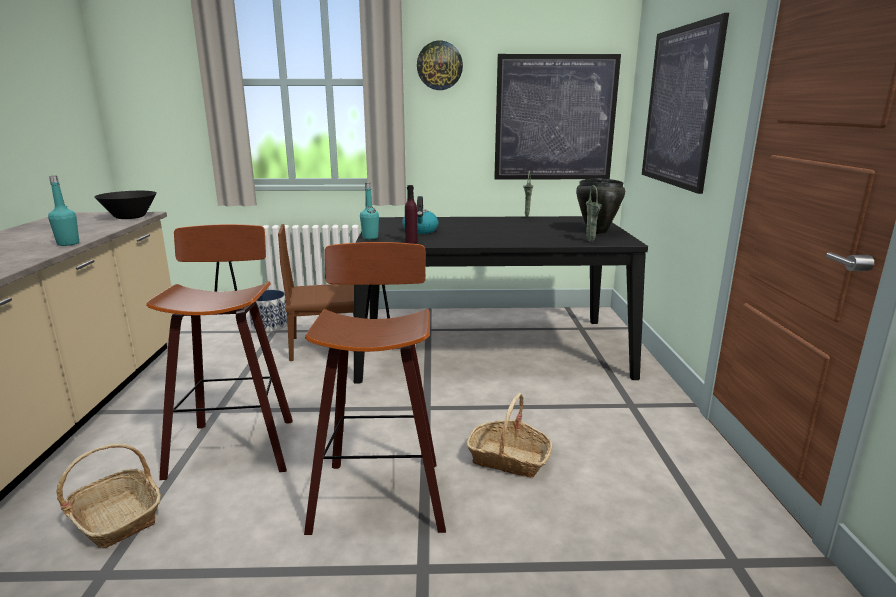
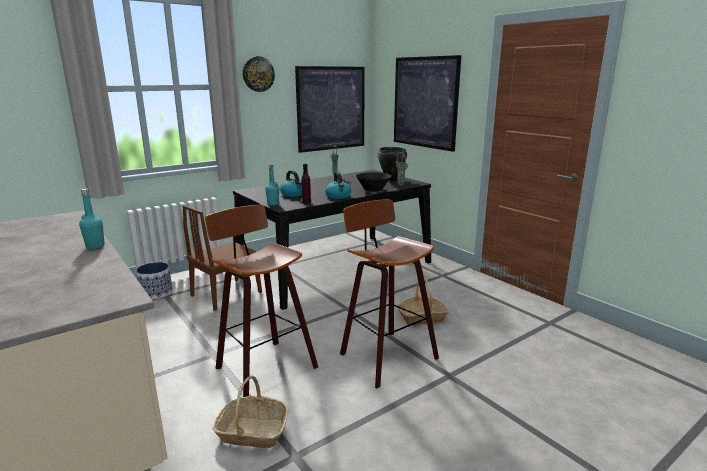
camera: 35 degrees left, 0 degrees up
(130, 217) = (70, 219): black bowl -> black bowl (373, 190)
(467, 241) = (338, 196): none -> kettle

